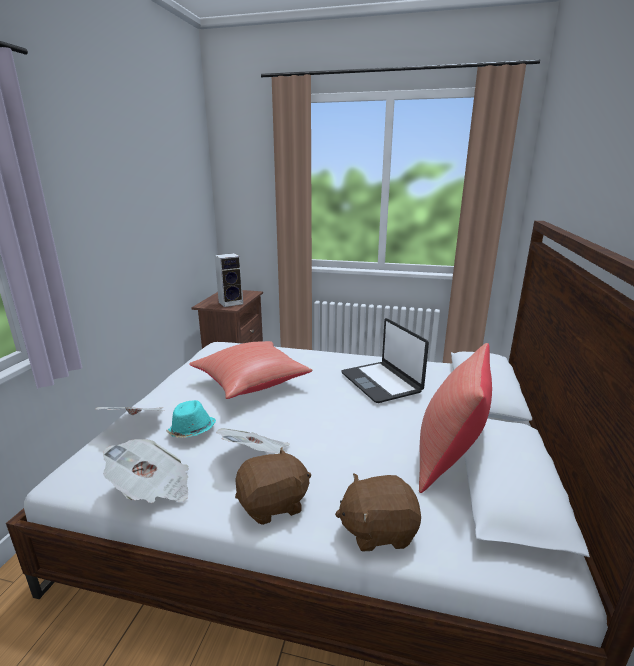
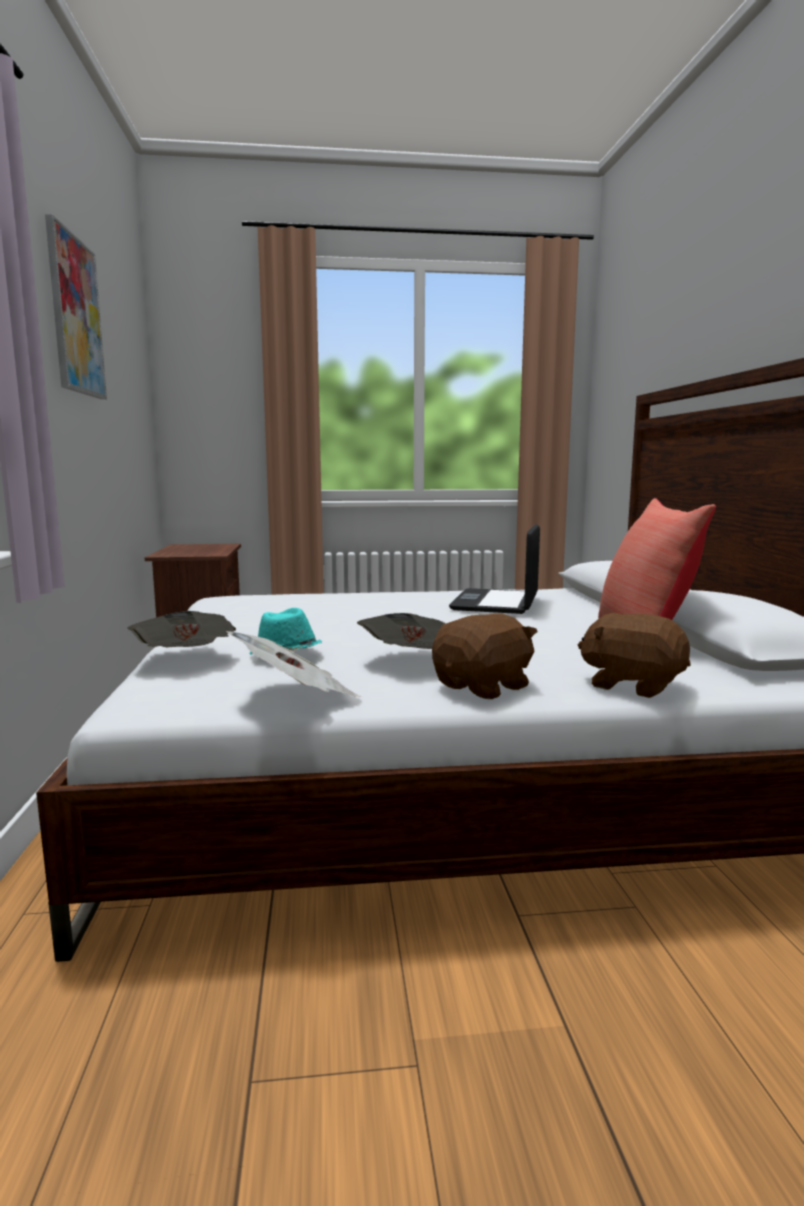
camera: 20 degrees left, 10 degrees down
(120, 177) = (75, 316): none -> picture
(231, 303) = (206, 551): speaker -> none
(252, 384) = (323, 617): red pillow -> none
(378, 530) = (632, 685): brown plush toy -> brown plush toy turned 60 degrees clockwise
(381, 382) = (496, 603): laptop -> laptop turned 60 degrees clockwise

